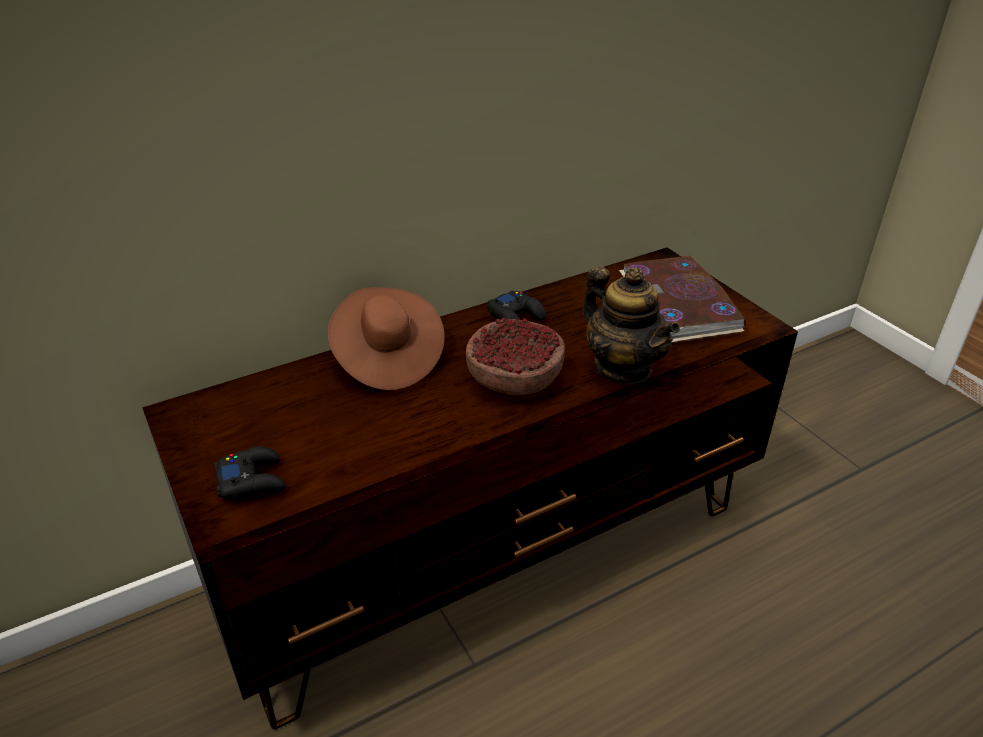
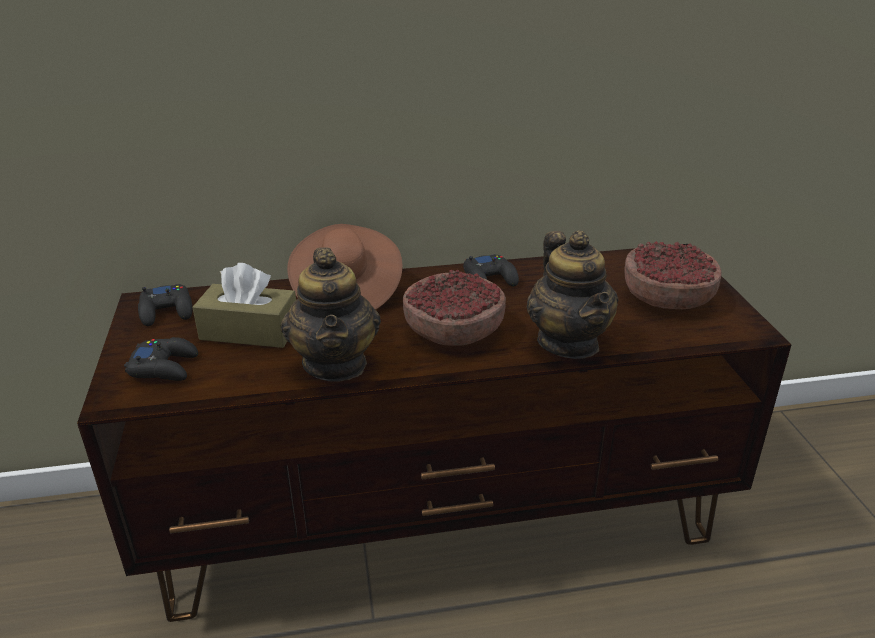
camera: 20 degrees right, 5 degrees down
(210, 417) = (167, 311): none -> black game controller
(316, 421) = (249, 331): none -> brown tissue box
(425, 436) = (335, 363): none -> teapot
(679, 304) = (668, 296): book -> bowl

